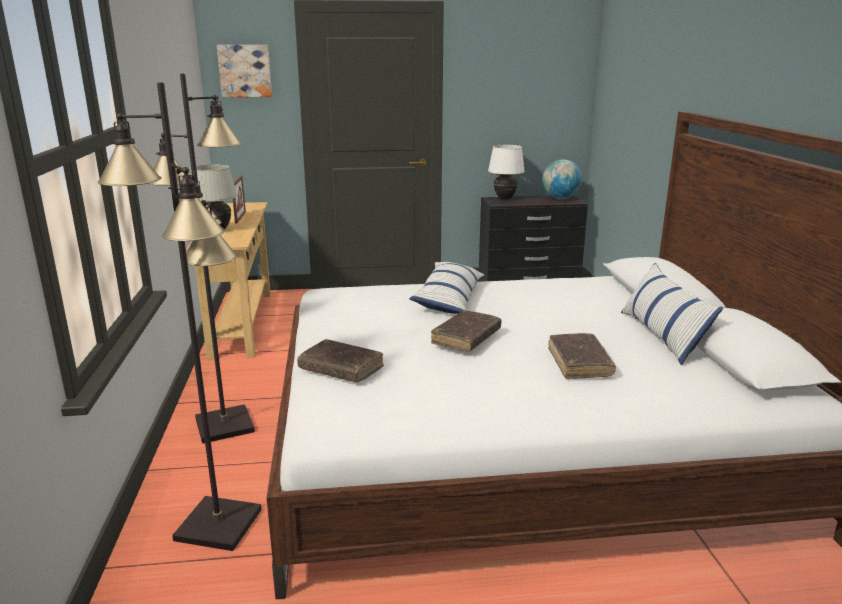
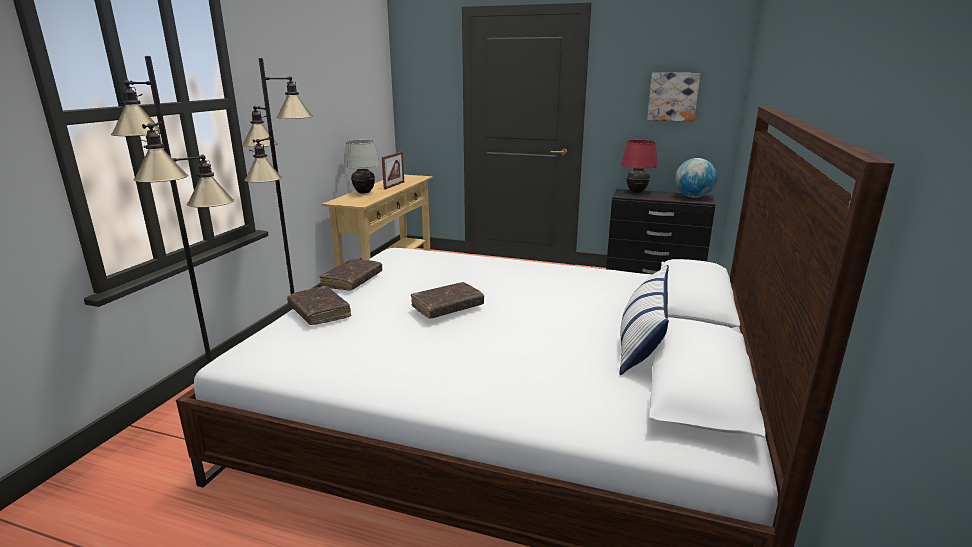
camera: 25 degrees right, 0 degrees up
(245, 71) = (422, 67): picture -> picture (673, 96)
(449, 299) = (483, 272): pillow -> none
(505, 199) = (636, 192): white table lamp -> red table lamp
(579, 363) = (517, 350): brown book -> brown book (352, 280)

